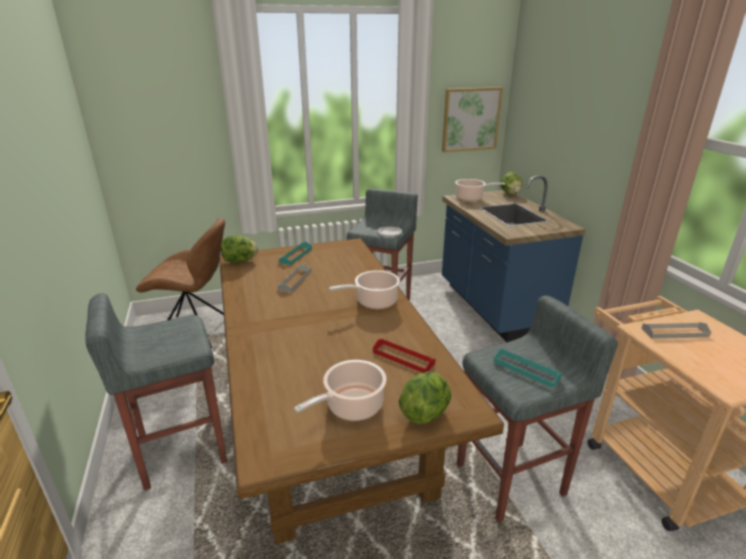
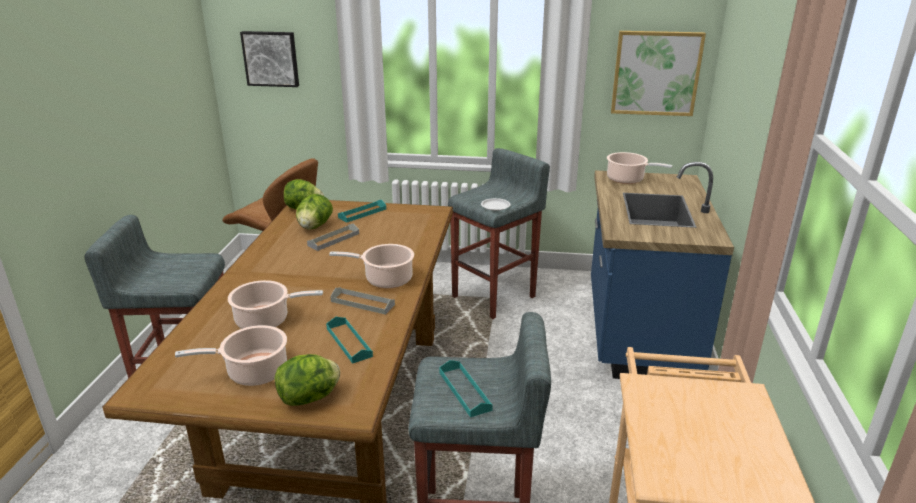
camera: 25 degrees right, 0 degrees up
(155, 132) = (271, 58): none -> picture
(312, 359) = (266, 320): none -> cooking pot
(403, 358) = (349, 342): red tray -> turquoise tray
(510, 194) = (690, 182): lettuce -> lettuce (314, 227)
(674, 332) = (684, 401): grey tray -> grey tray (362, 303)

